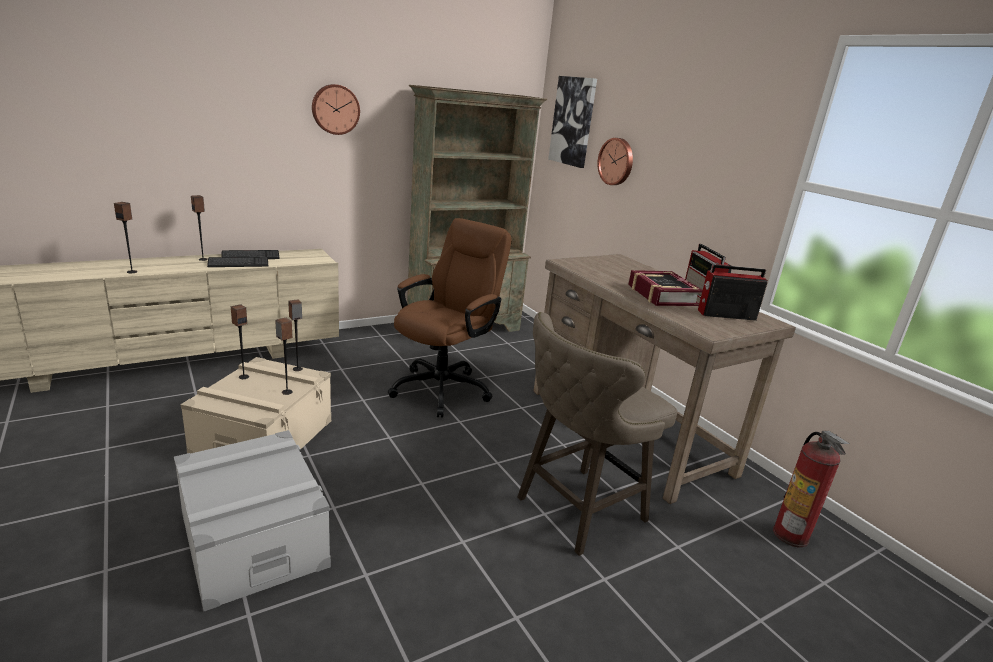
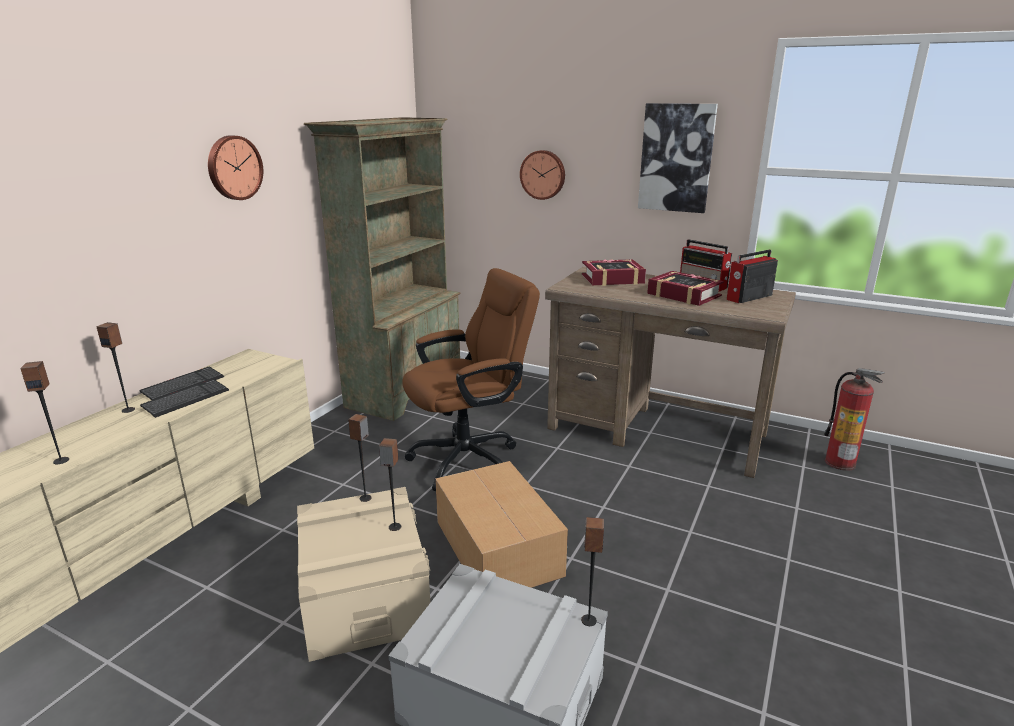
camera: 30 degrees left, 0 degrees up
(243, 377) = (320, 533): speaker -> speaker (588, 620)
(382, 450) = (497, 546): none -> cardboard box
(443, 388) = (470, 460): brown office chair -> brown office chair turned 60 degrees clockwise
(573, 121) = (472, 139): picture -> picture (676, 158)
(576, 511) = (707, 517): beige stool -> none
(623, 268) = (612, 279): none -> book

